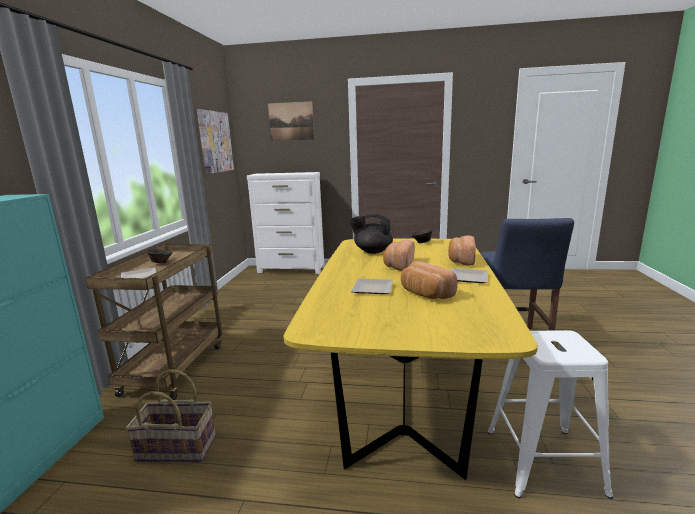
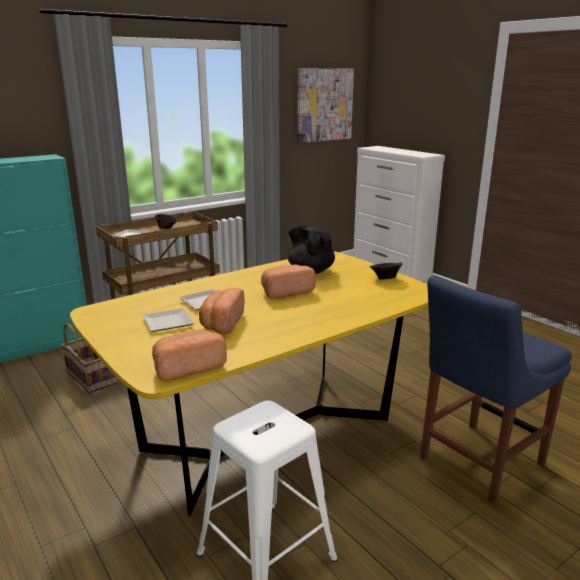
camera: 45 degrees right, 5 degrees up
(291, 121) = (424, 82): picture -> none
(461, 260) = (352, 311): bread -> bread (188, 367)
(467, 277) = (298, 327): plate -> plate (169, 322)

